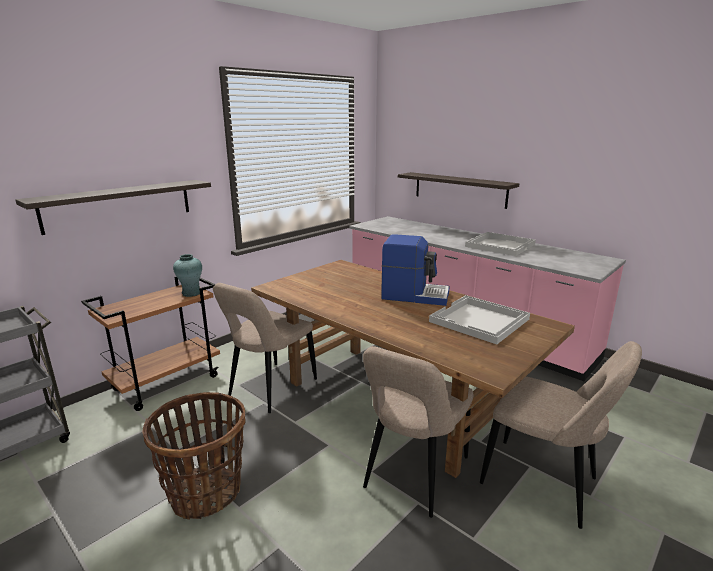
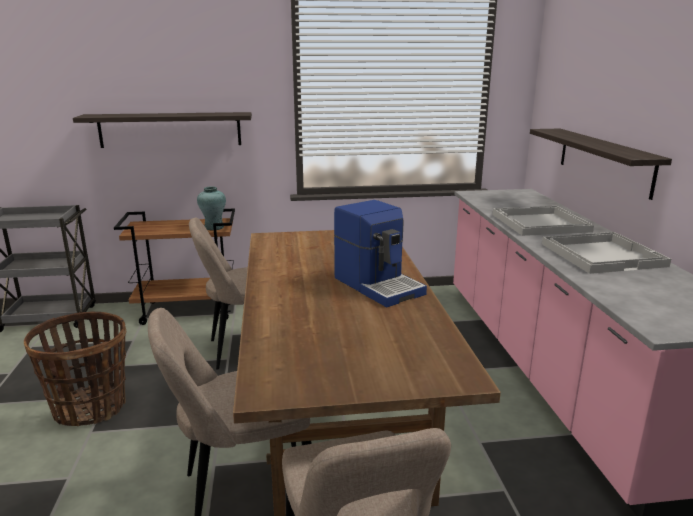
camera: 40 degrees right, 0 degrees up
(479, 321) = (384, 337): white tray -> white tray (539, 223)

